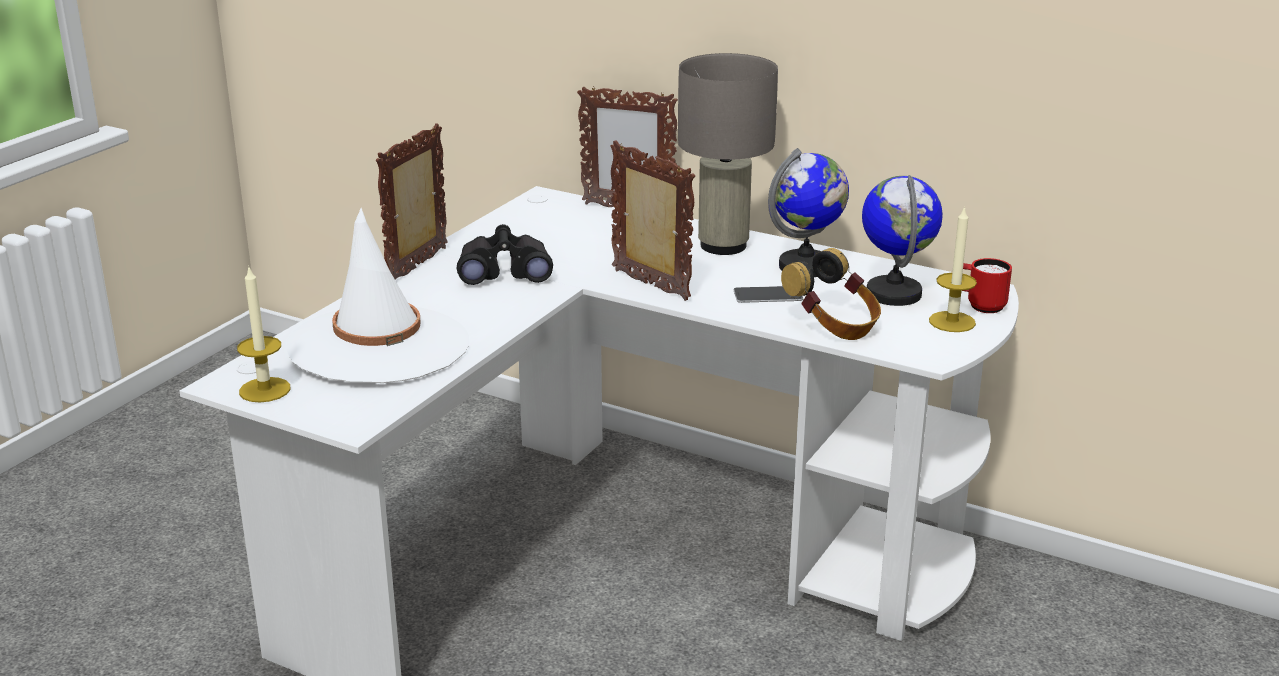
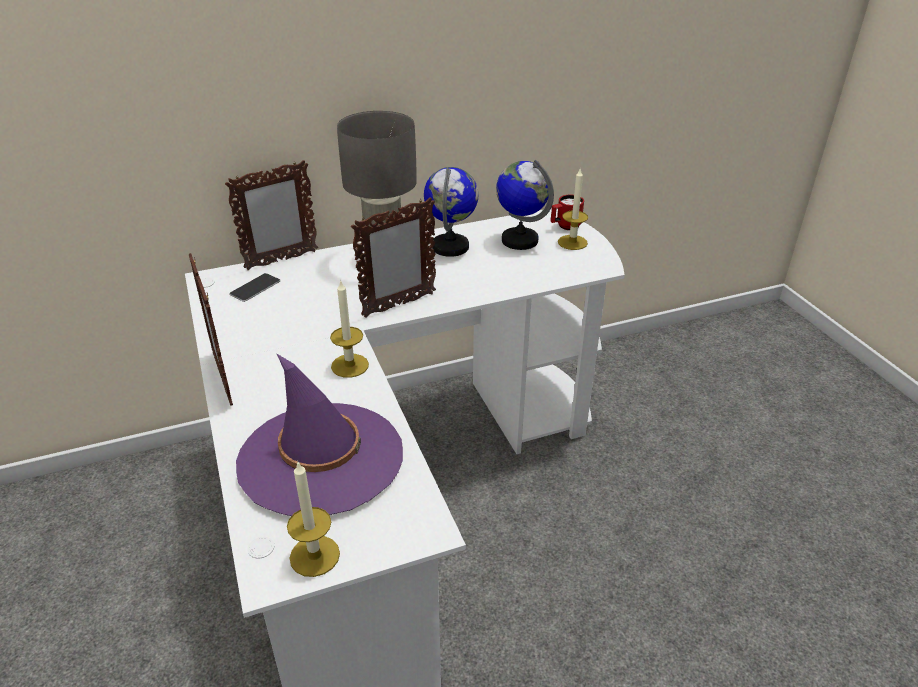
camera: 50 degrees left, 10 degrees up
(379, 345) = (321, 458): white hat -> purple hat
(505, 272) = (292, 347): black binoculars -> none
(519, 305) = (350, 365): none -> candle
(650, 286) = (398, 305): picture frame -> picture frame turned 150 degrees clockwise
(768, 295) = (467, 275): phone -> phone (255, 287)
(834, 326) = (533, 275): headphones -> none

